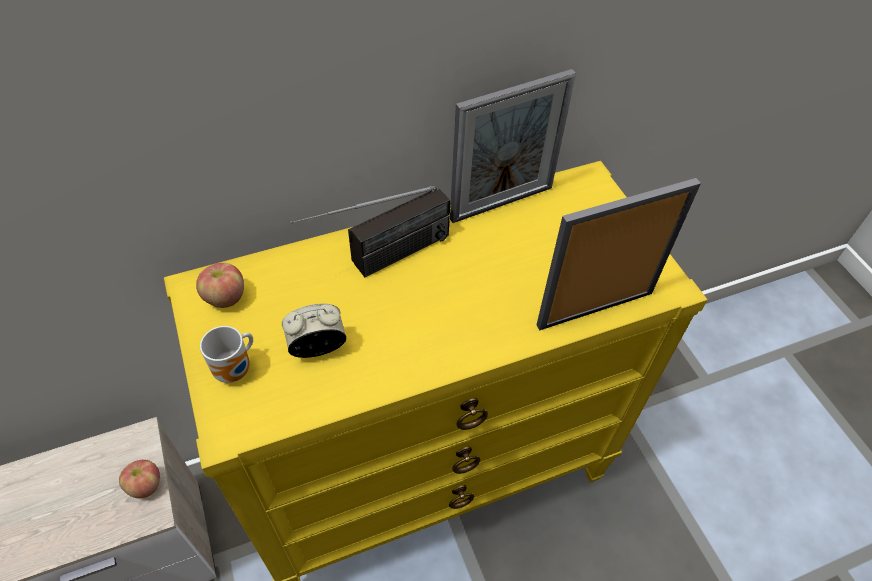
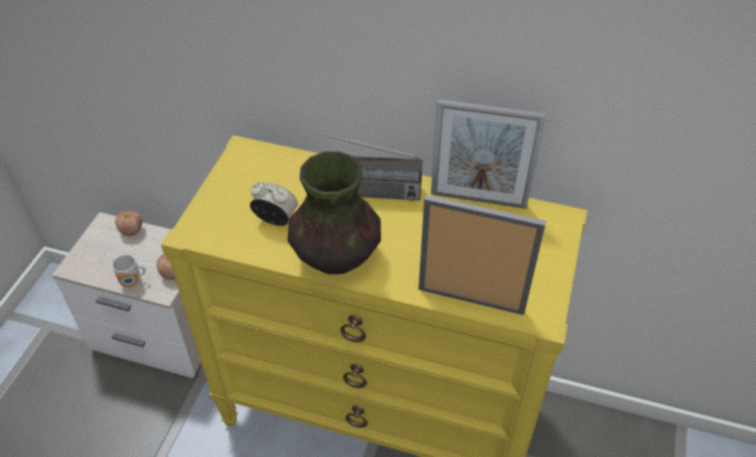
camera: 40 degrees right, 5 degrees down
(225, 297) = (253, 163): apple -> apple (131, 230)
(236, 370) = (222, 205): mug -> mug (132, 282)
(424, 348) = (335, 256): none -> vase

